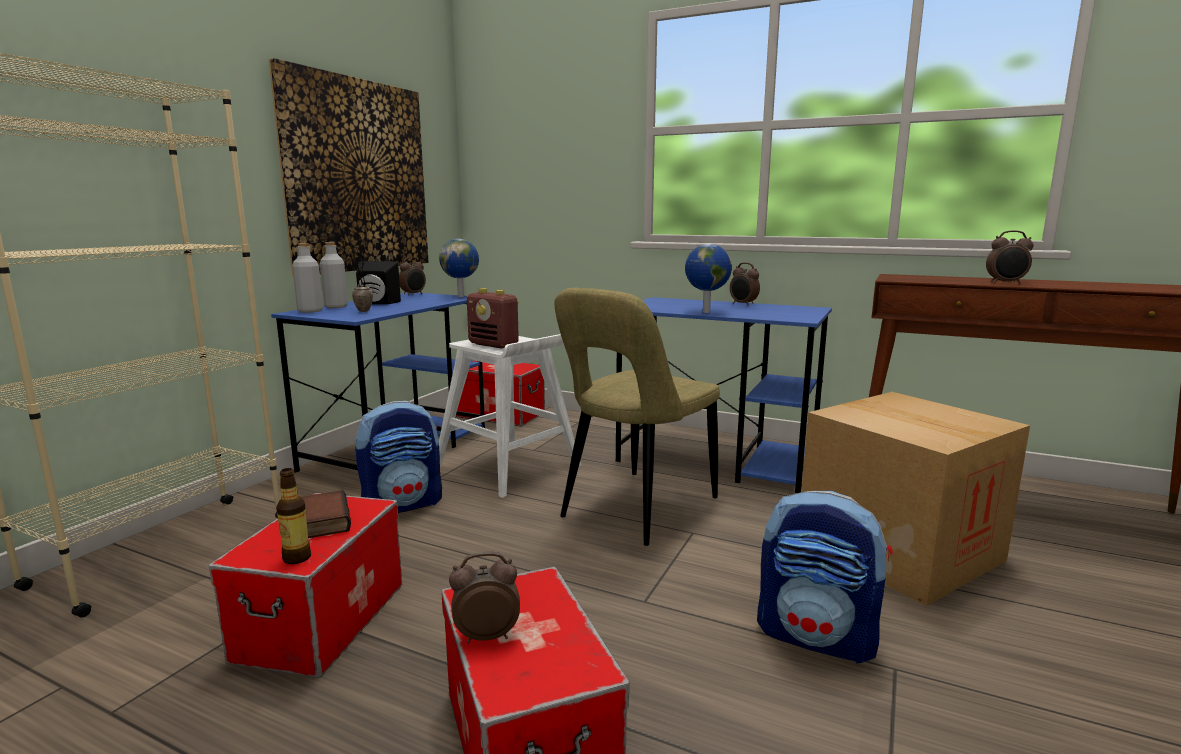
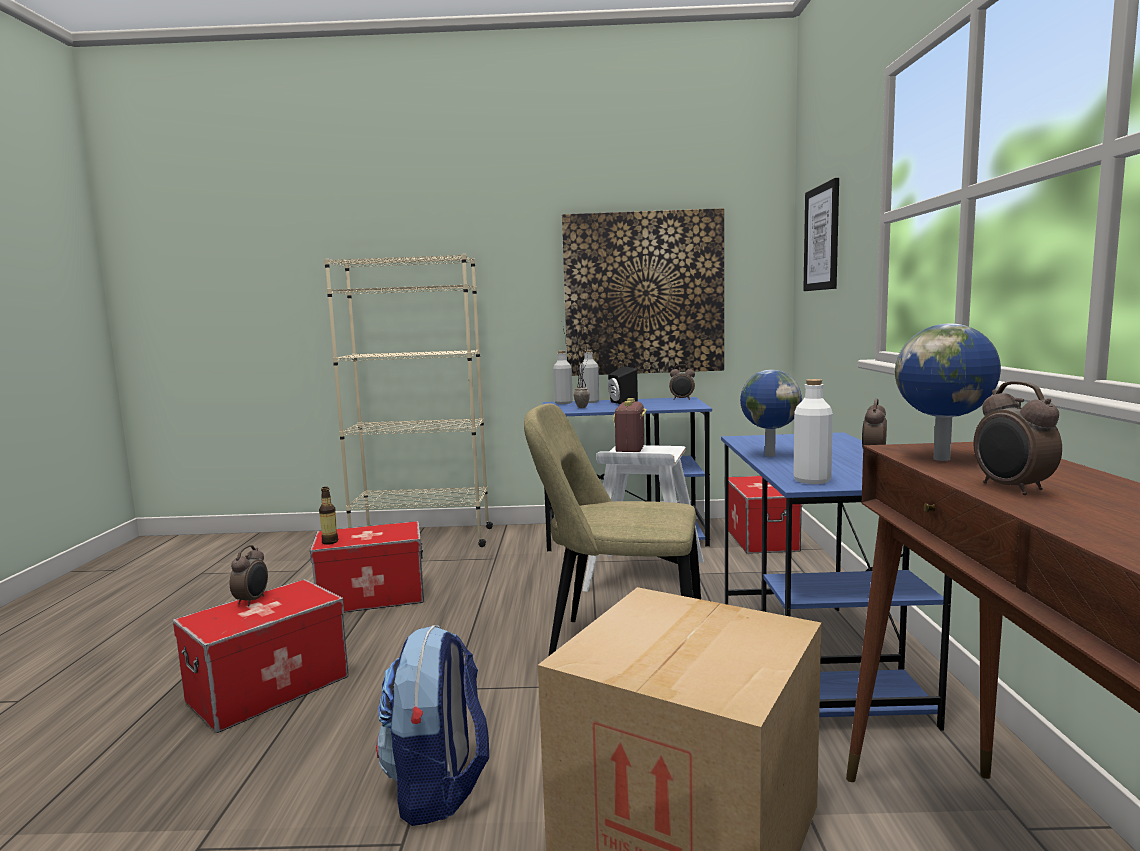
camera: 65 degrees right, 5 degrees down
(320, 521) = (378, 533): book -> none
(402, 504) = (534, 566): backpack -> none
(461, 296) = (698, 405): globe -> globe (944, 459)
(486, 635) = (252, 601): alarm clock -> alarm clock turned 45 degrees clockwise
(530, 139) = (822, 238): none -> picture
(792, 317) = (812, 480): none -> white bottle

